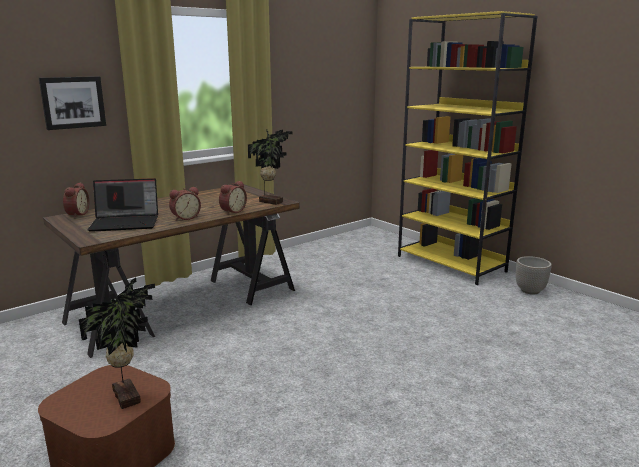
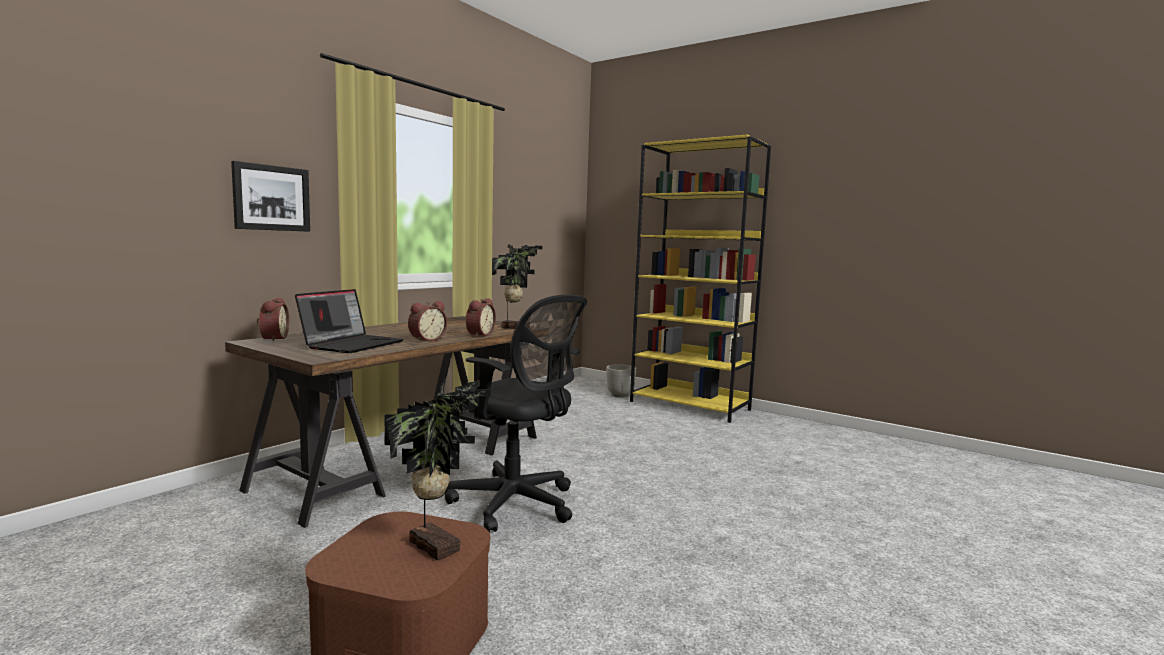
camera: 15 degrees left, 10 degrees down
(126, 223) = (352, 344): laptop -> laptop turned 45 degrees counterclockwise
(245, 353) = (517, 504): none -> black office chair
(530, 291) = (785, 425): planter -> planter (620, 395)

